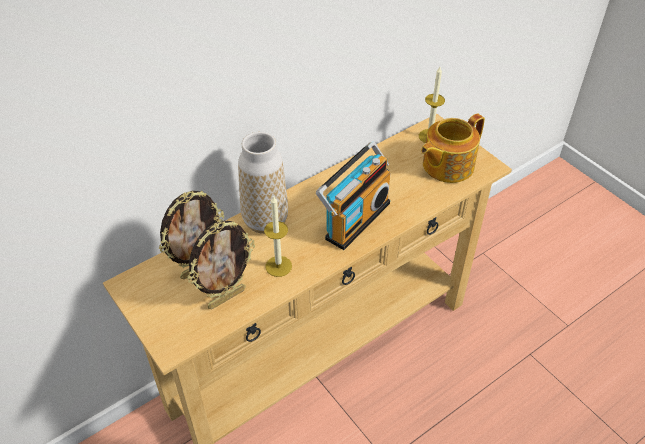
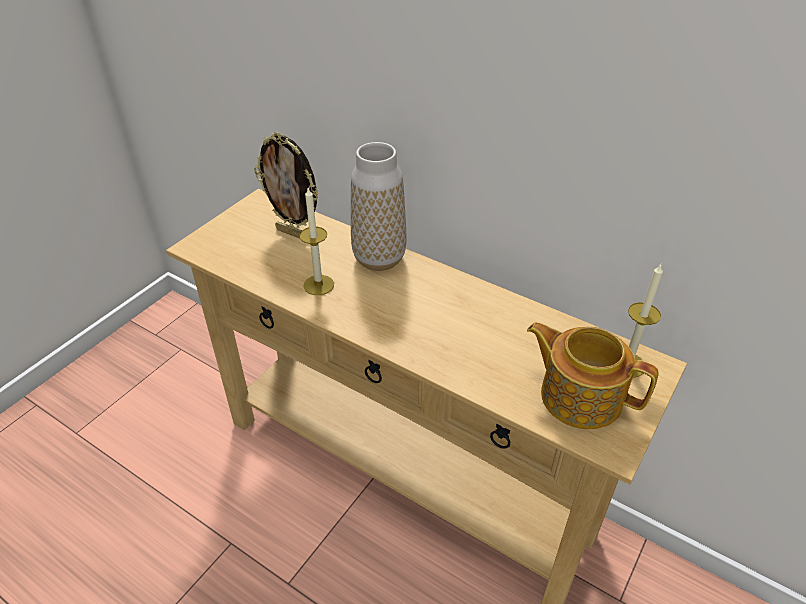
camera: 70 degrees right, 5 degrees down
(226, 297) = (263, 261): picture frame -> none
(354, 219) = (420, 326): radio -> none

